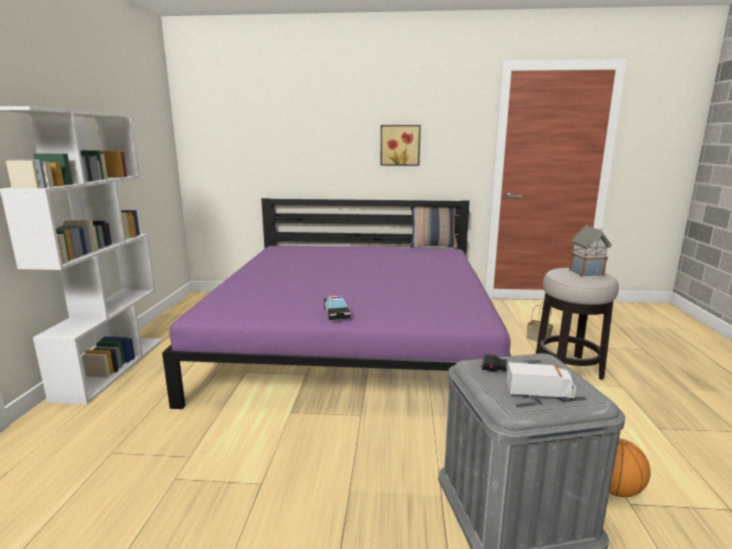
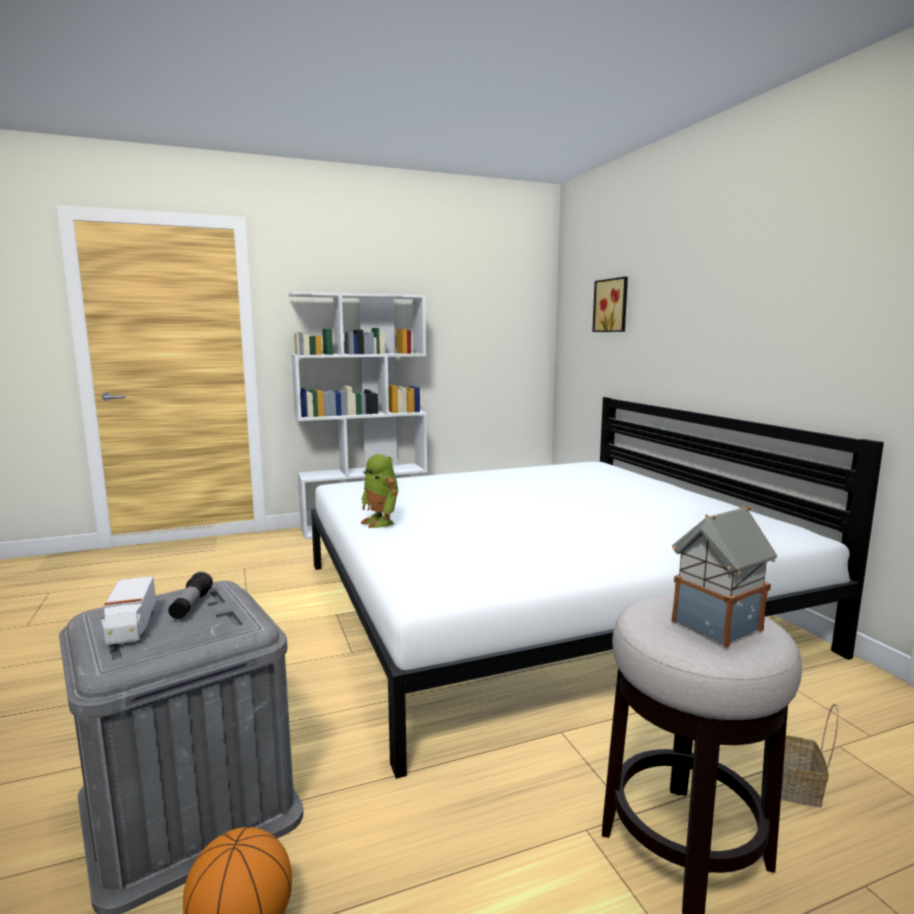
camera: 65 degrees right, 5 degrees down
(336, 313) = (381, 522): toy car -> toy robot
(354, 339) = (539, 604): purple bed -> white bed
(400, 145) = (770, 323): picture -> picture (612, 305)
(433, 246) = (795, 522): pillow -> none

